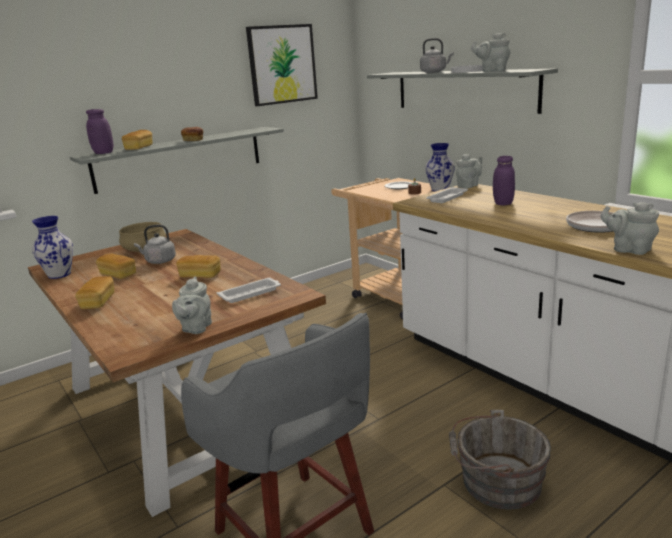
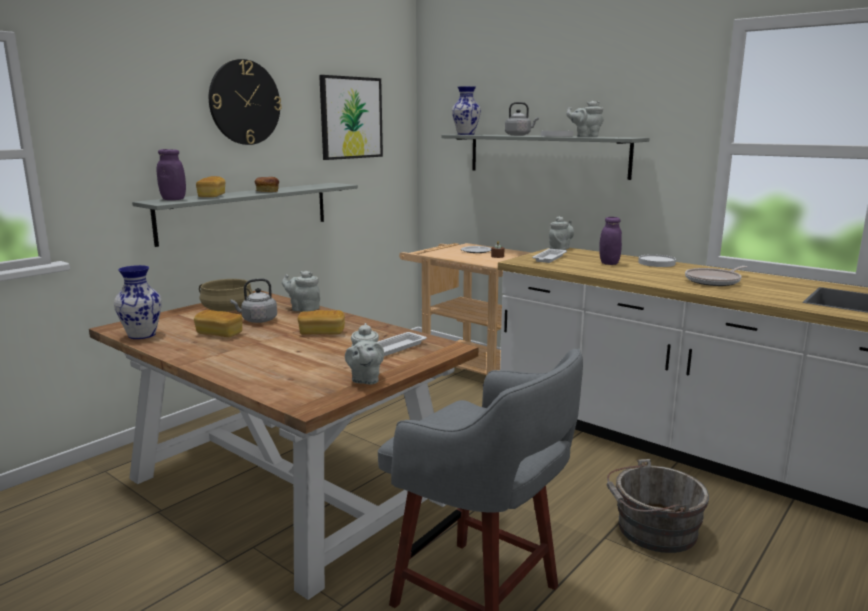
camera: 15 degrees left, 5 degrees down
(98, 302) = (222, 360): bread -> none
(170, 60) = (244, 102): none -> wall clock
(439, 189) = (520, 254): vase -> vase (465, 134)
(554, 202) = (656, 263): none -> white plate
(629, 249) = (757, 298): grey teapot -> grey teapot (303, 309)

